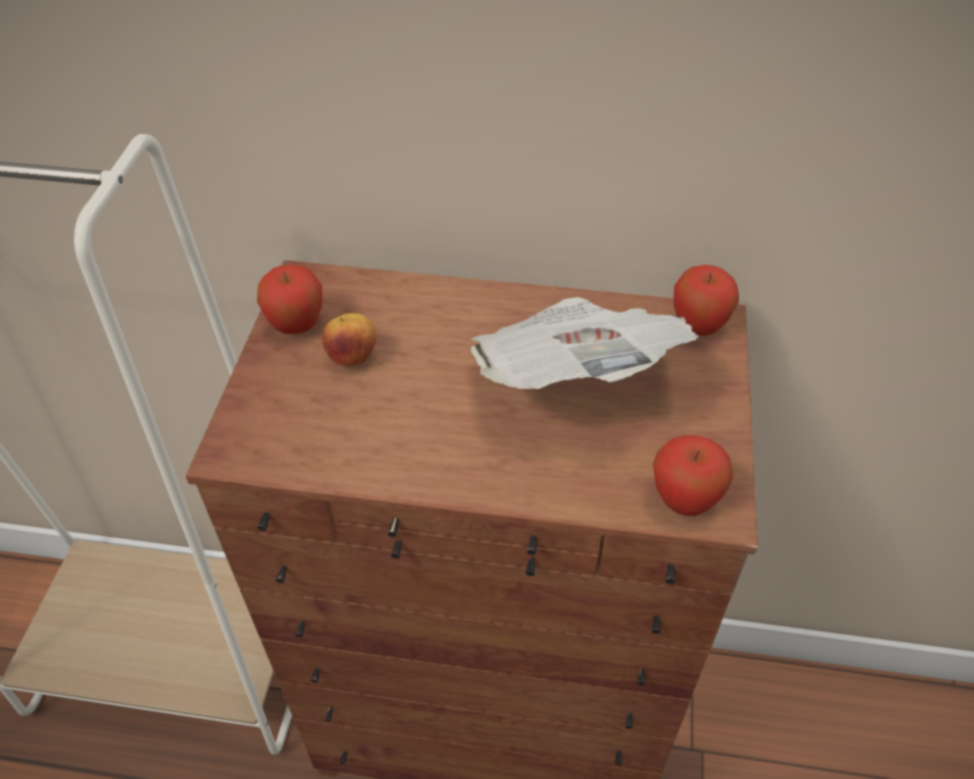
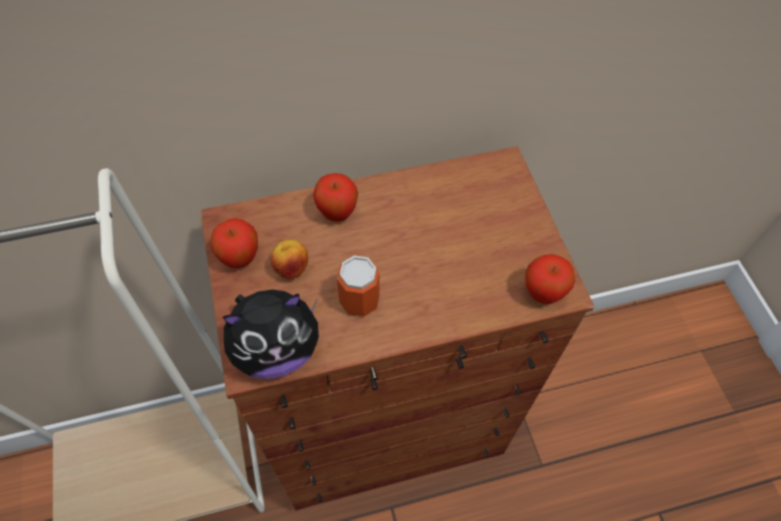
camera: 25 degrees left, 10 degrees up
(277, 444) = (276, 350): none -> plush toy
(417, 423) = (359, 301): none -> can
(573, 378) = (440, 234): newspaper -> none
(698, 327) = (497, 171): apple -> apple (337, 213)

